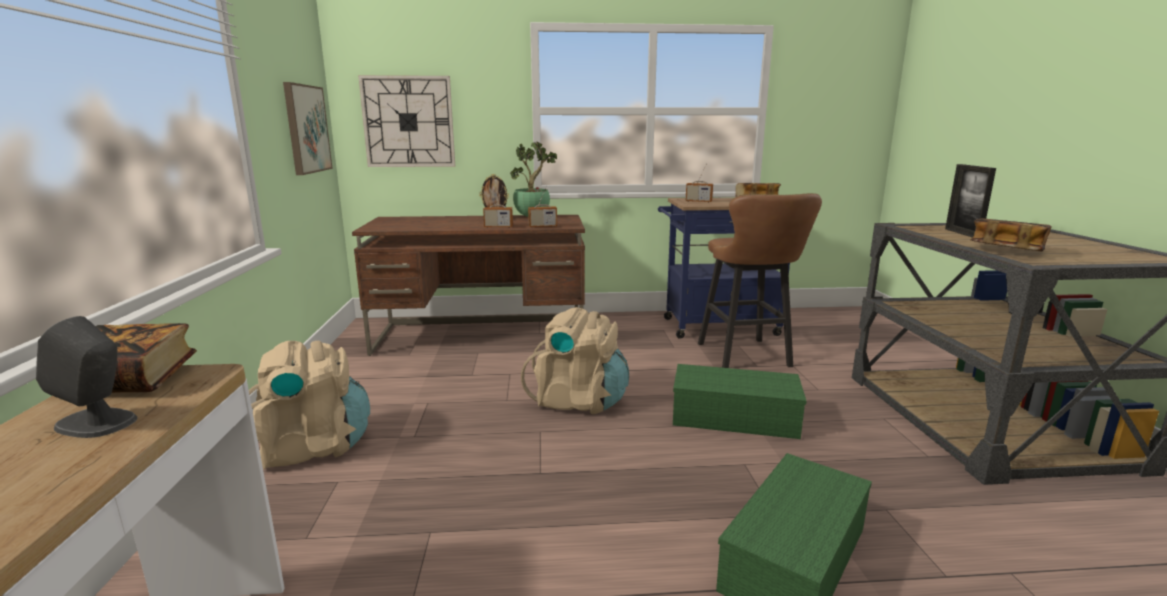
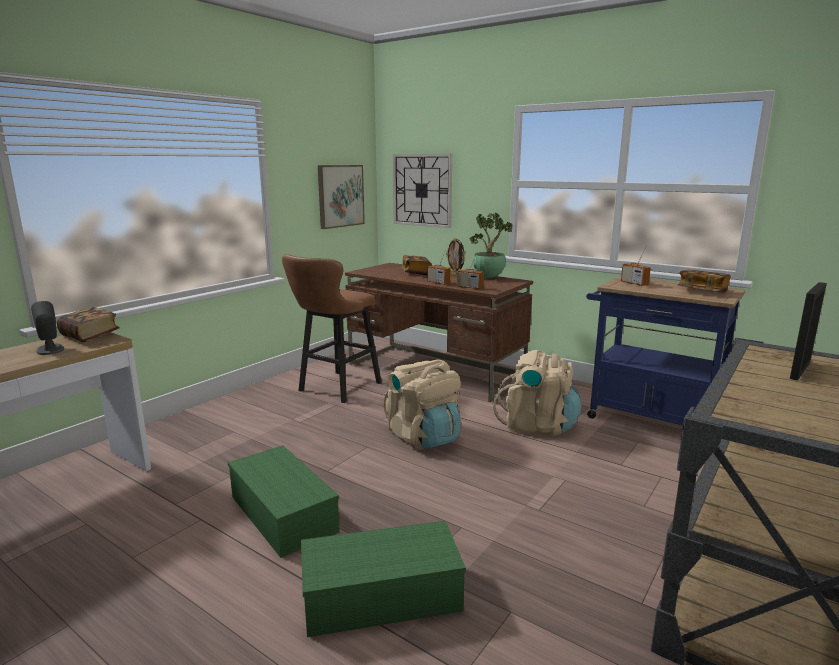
camera: 40 degrees right, 0 degrees up
(312, 447) = (248, 409): beige backpack -> beige backpack (537, 425)
(736, 417) = (519, 494): green storage box -> green storage box (285, 514)
(747, 359) = (623, 456): brown stool -> brown stool (334, 390)
(1006, 250) = (756, 396): book -> book (416, 273)

